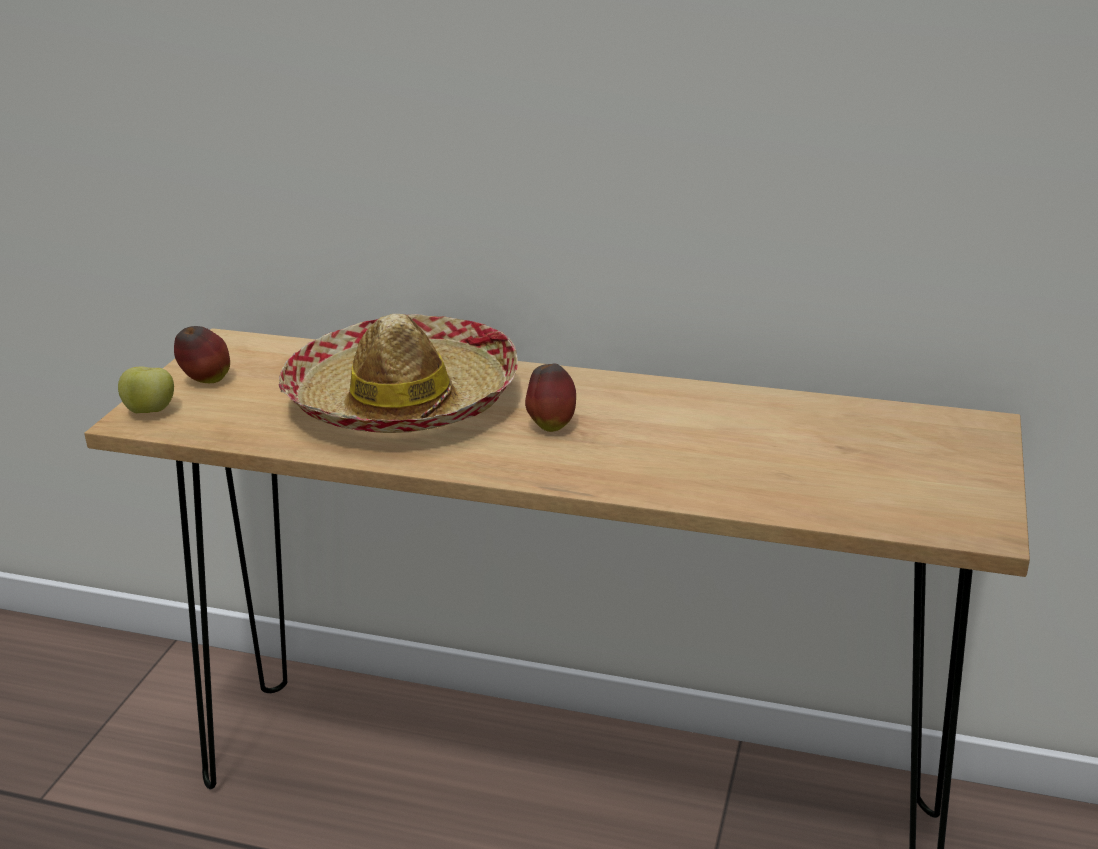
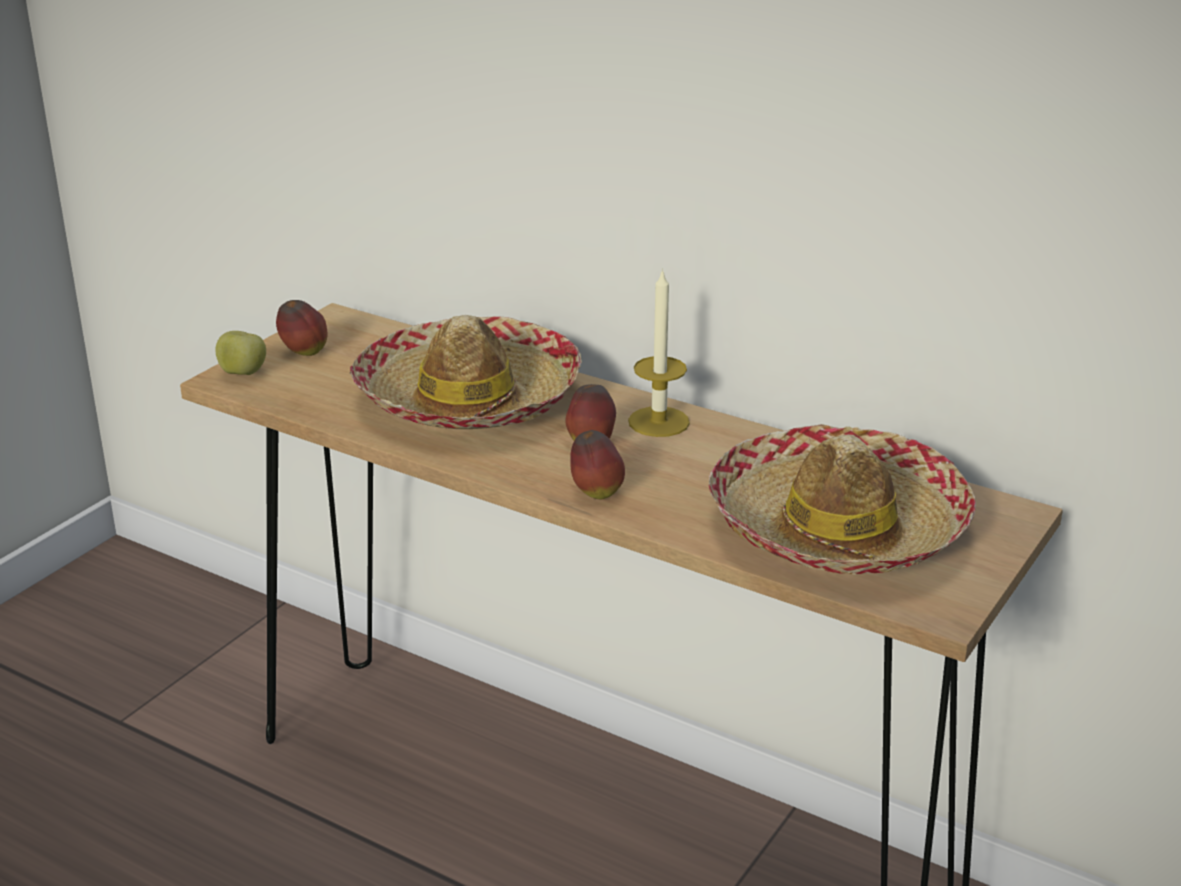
camera: 15 degrees right, 0 degrees up
(584, 473) = (595, 493): none -> apple
(604, 393) = (658, 422): none -> candle
(836, 467) = (837, 528): none -> hat

